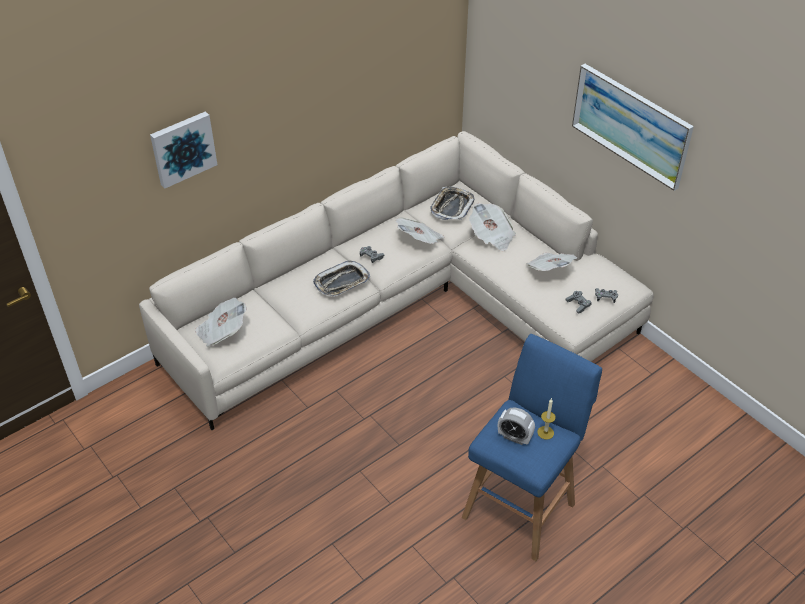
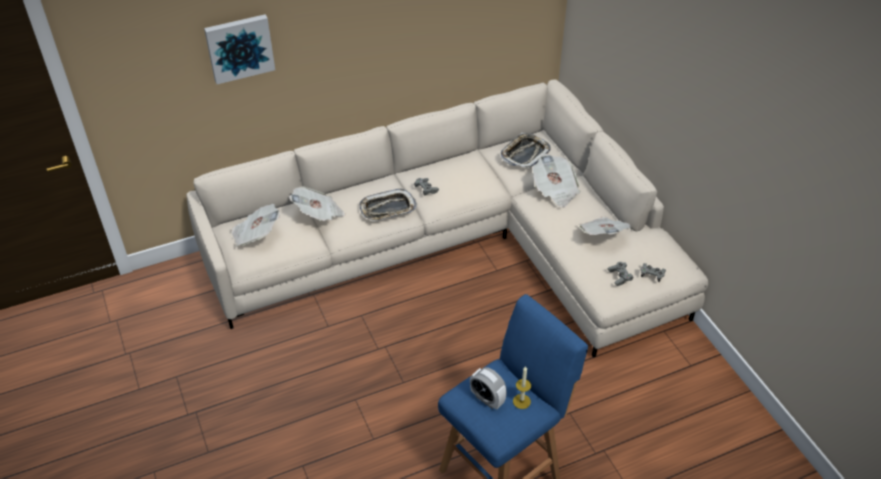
camera: 15 degrees right, 0 degrees up
(420, 240) = (481, 182): newspaper -> newspaper (319, 214)
(631, 125) = (701, 95): picture -> none

